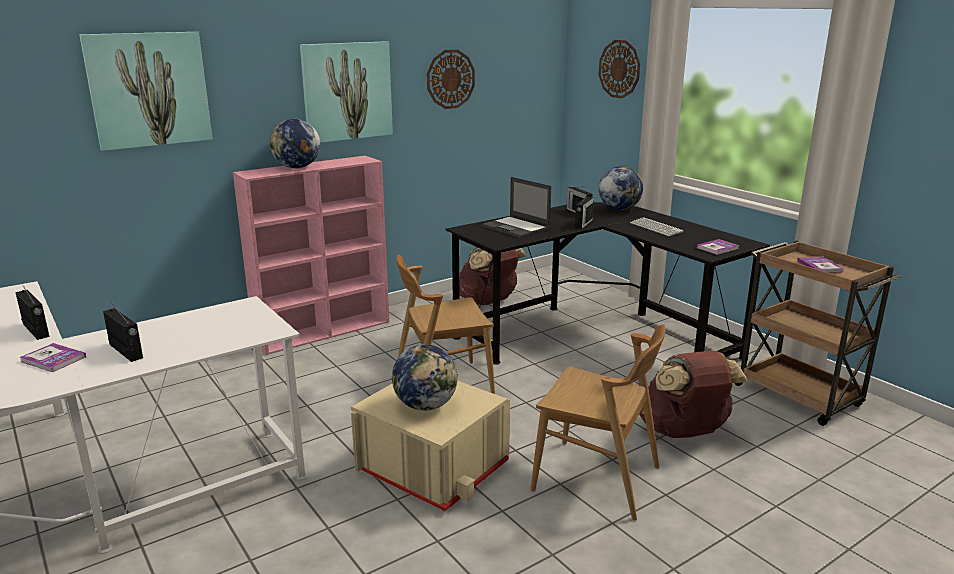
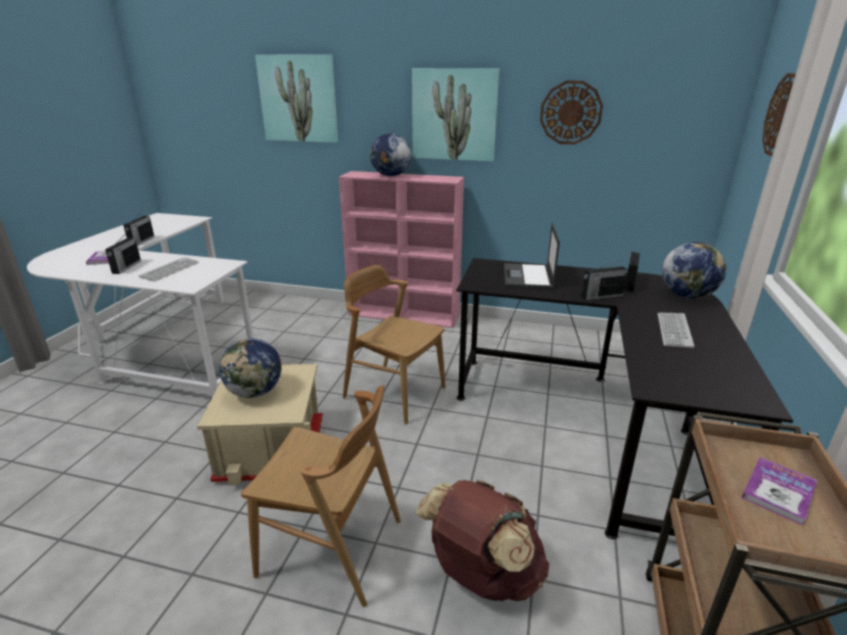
camera: 50 degrees right, 5 degrees up
(197, 332) = (170, 270): none -> keyboard
(489, 301) = (555, 346): brown backpack -> none
(596, 479) = (331, 547): brown chair -> brown chair turned 60 degrees counterclockwise
(717, 248) = (689, 386): book -> none

